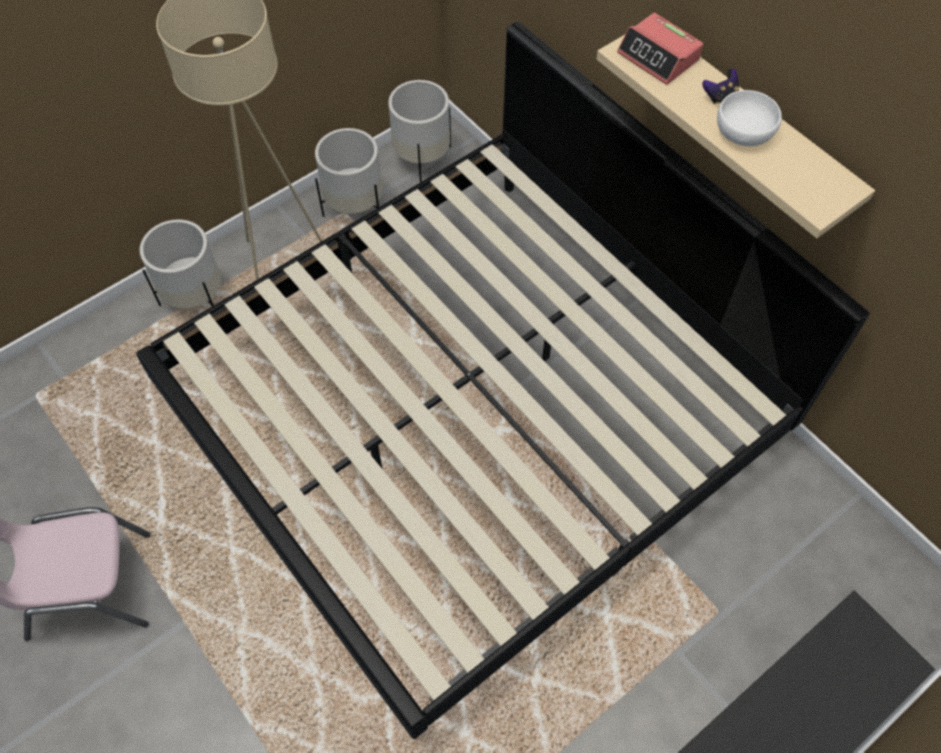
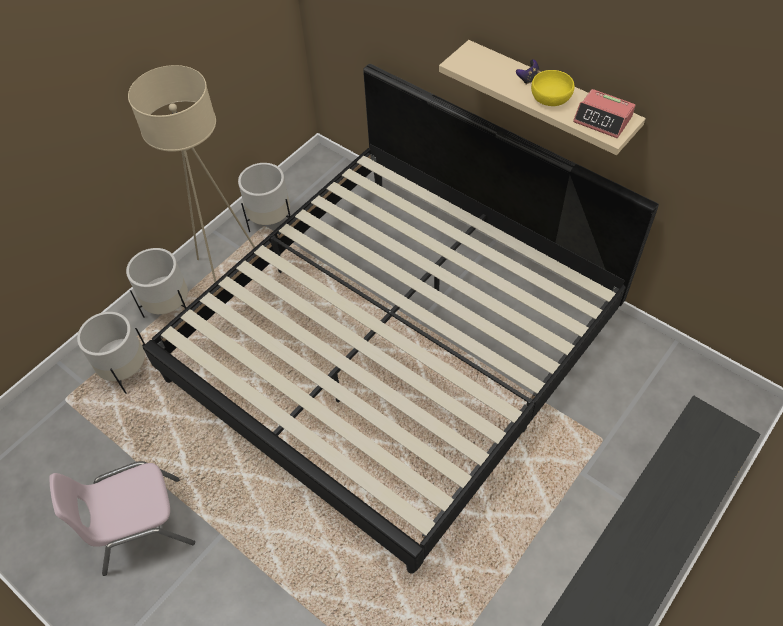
camera: 10 degrees left, 5 degrees down
(422, 158) = (310, 178): white planter -> white planter (125, 370)
(658, 57) = (481, 62): alarm clock -> alarm clock (603, 119)
(743, 131) = (550, 98): white bowl -> yellow bowl

